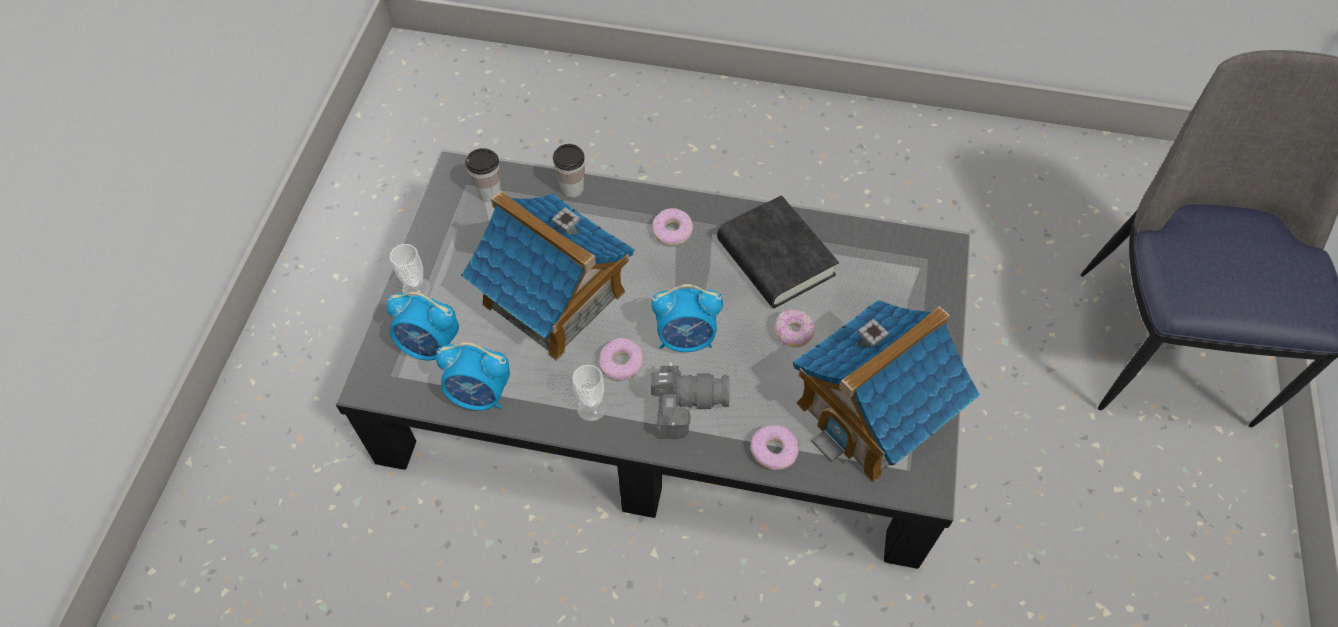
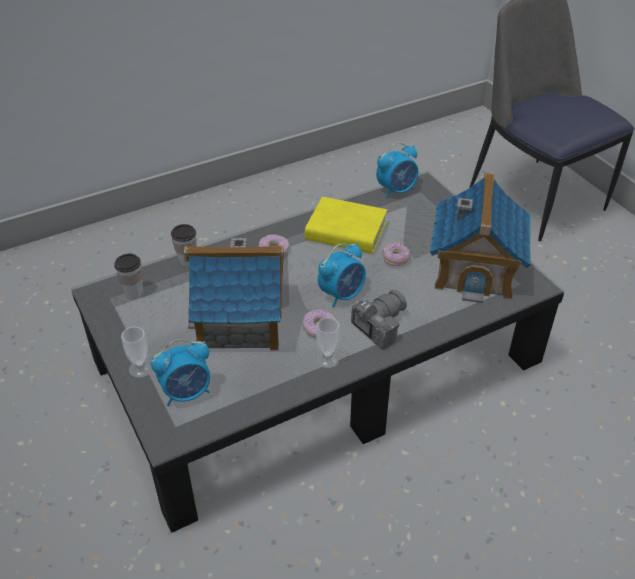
camera: 40 degrees left, 15 degrees down
(480, 395) = (251, 397): alarm clock -> alarm clock (396, 190)
(774, 450) = (449, 316): donut -> none
(775, 258) = (346, 231): black book -> yellow book

